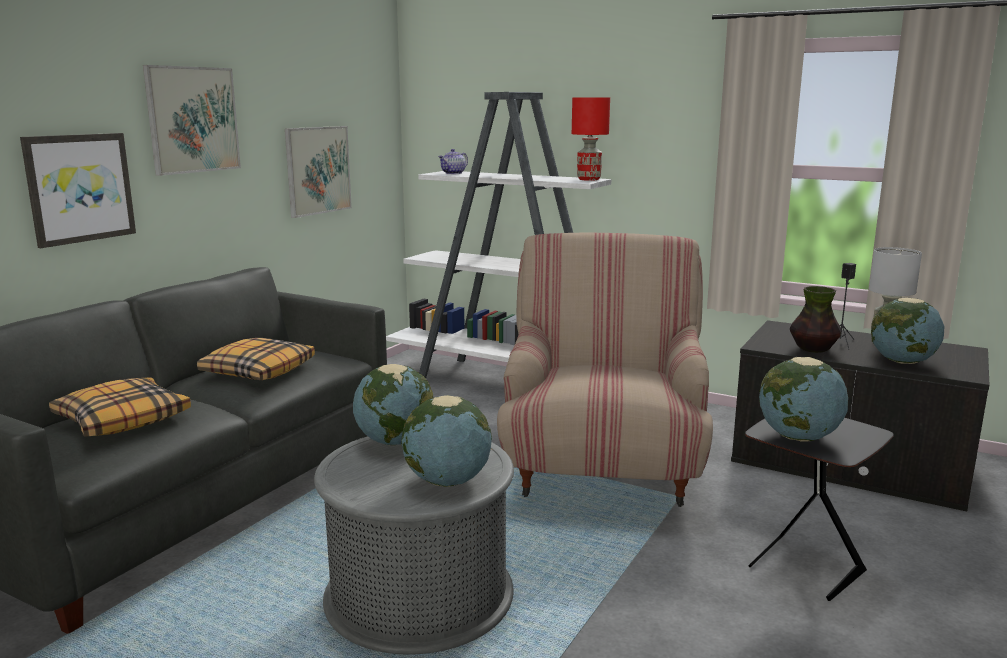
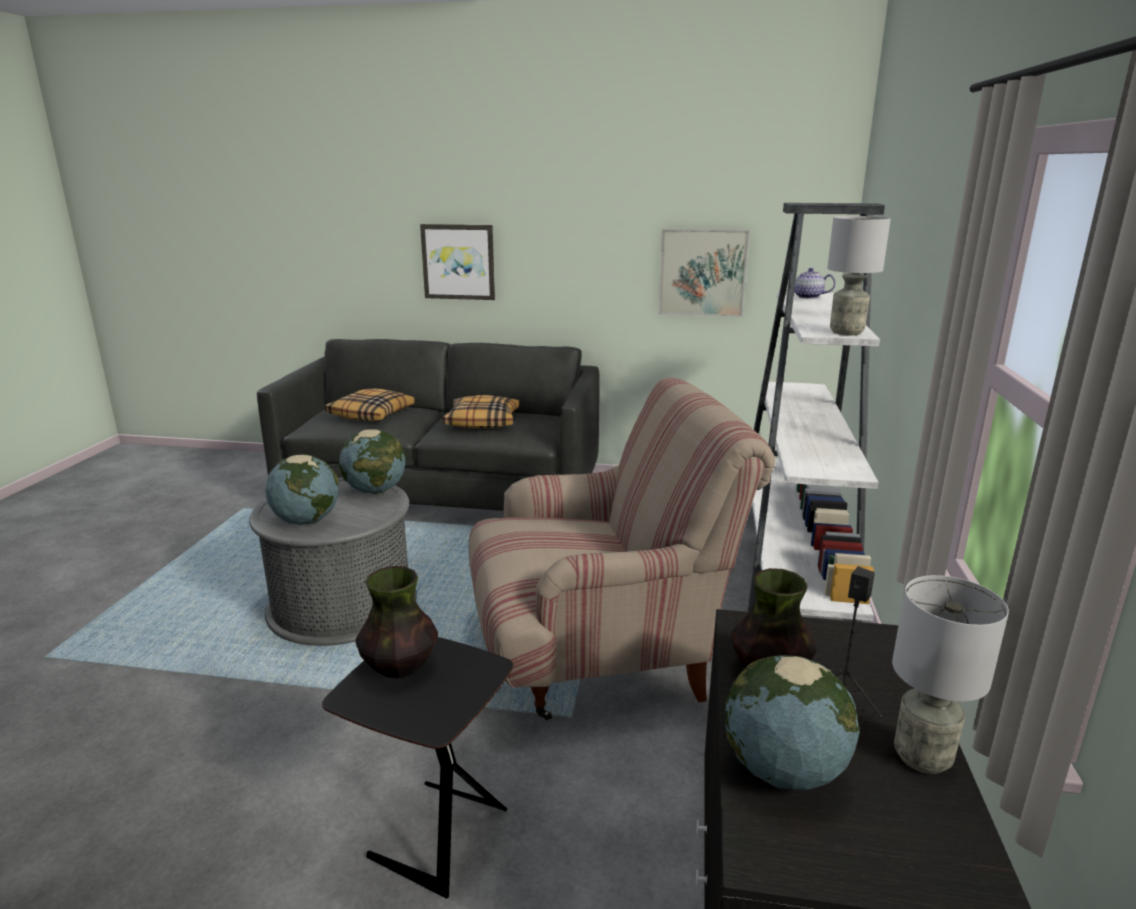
camera: 70 degrees right, 5 degrees up
(193, 120) = (559, 217): picture -> none
(589, 179) = (846, 332): red table lamp -> grey table lamp
(798, 437) = (399, 666): globe -> vase

